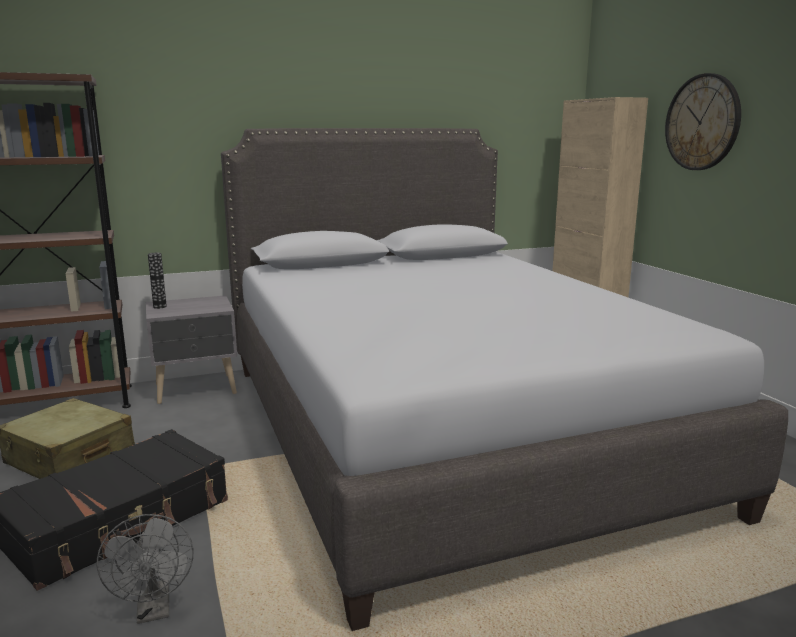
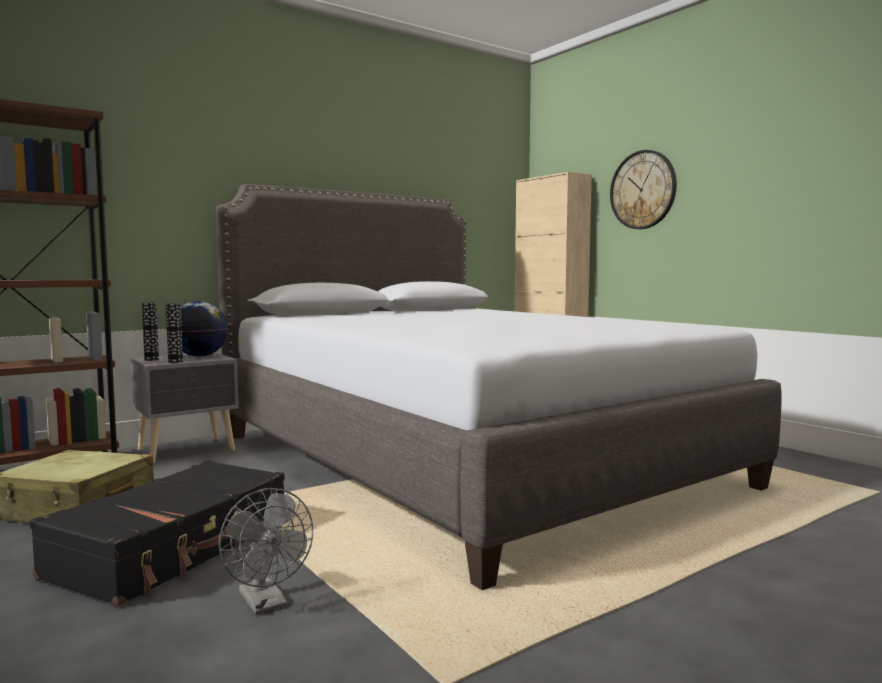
camera: 15 degrees left, 10 degrees down
(176, 313) = (175, 362): none -> vase
(206, 303) = (200, 356): none -> globe

